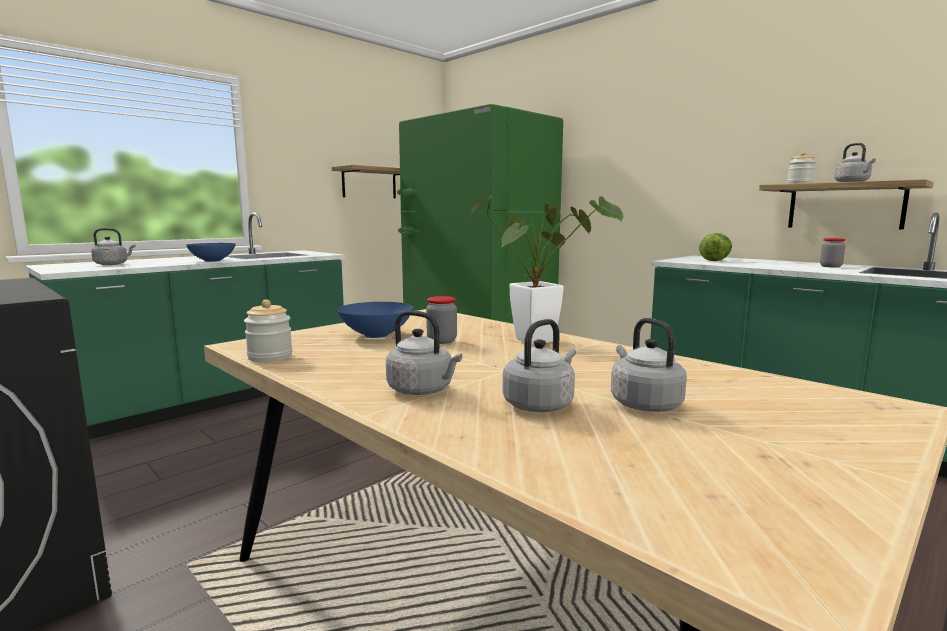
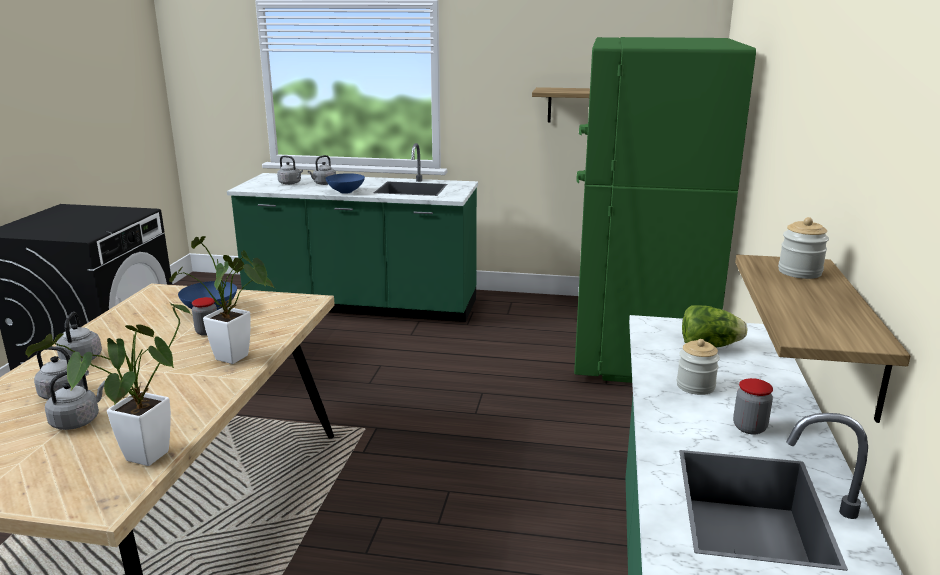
camera: 55 degrees right, 10 degrees up
(270, 357) = (132, 306): jar -> jar (695, 386)
(780, 387) = (140, 461): none -> potted plant
(853, 182) = (811, 302): grey kettle -> grey kettle (323, 184)

